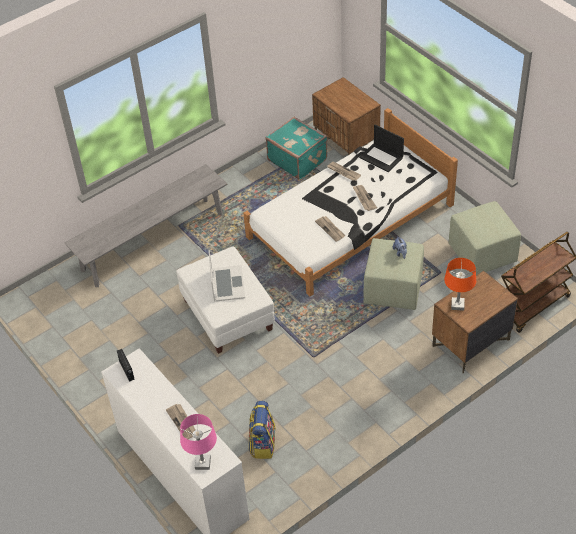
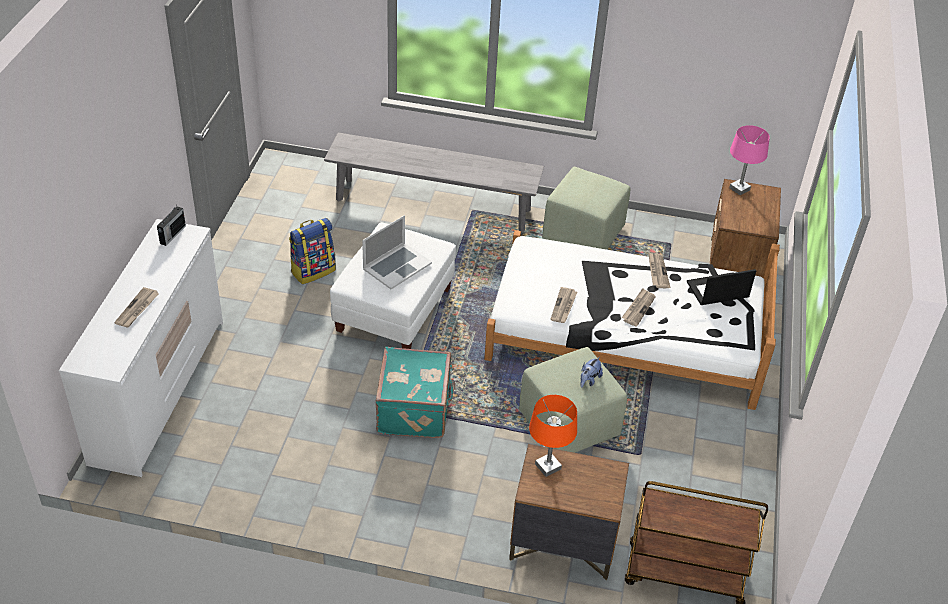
camera: 45 degrees right, 5 degrees down
(202, 463) = (93, 352): pink table lamp -> pink table lamp (739, 189)
(262, 443) = (250, 432): backpack -> backpack (313, 270)
(297, 159) = (663, 245): turquoise suitcase -> turquoise suitcase (415, 409)
(382, 157) = (717, 290): laptop -> laptop turned 75 degrees clockwise
(483, 254) = (711, 479): green ottoman -> green ottoman (583, 235)

